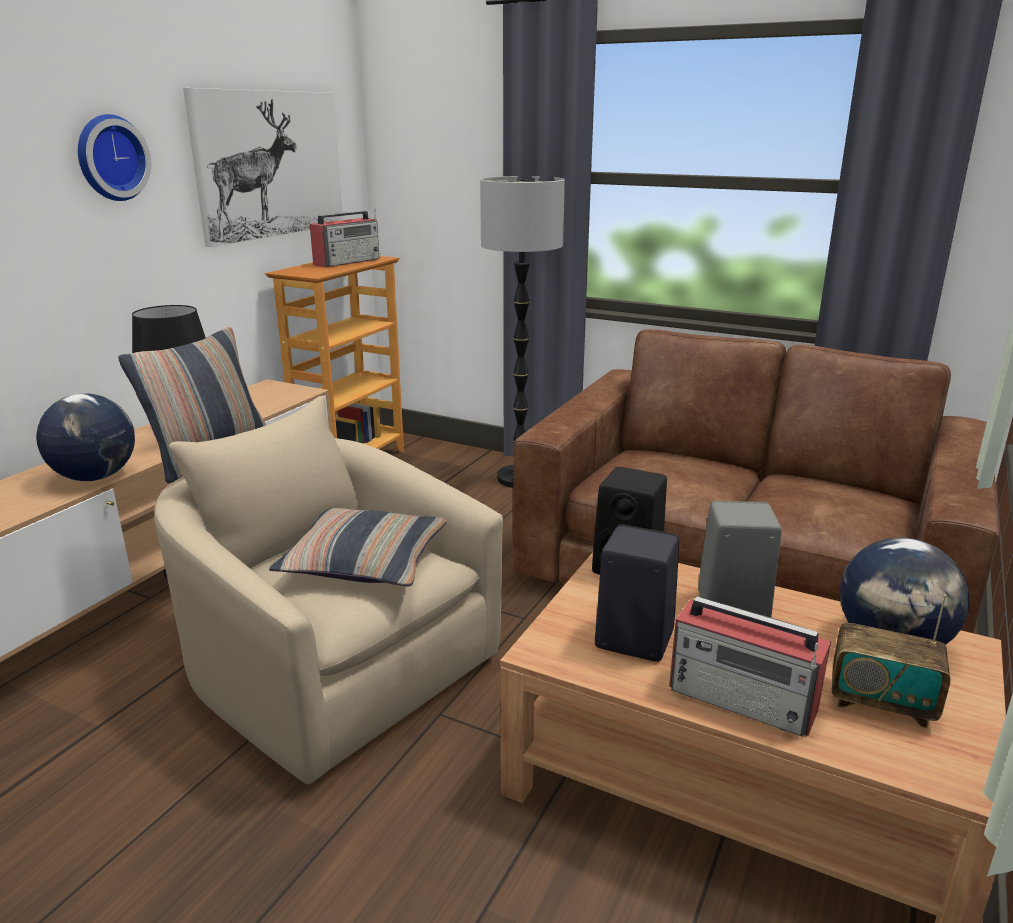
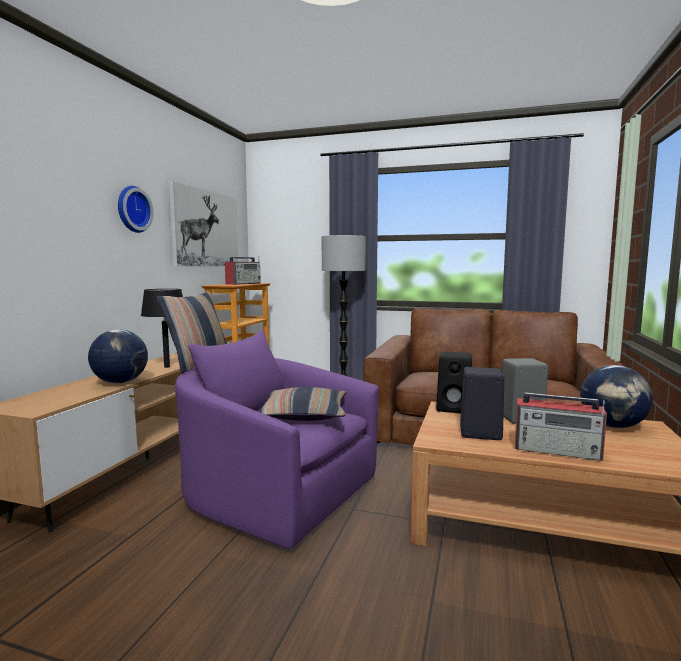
camera: 10 degrees left, 15 degrees down
(333, 667) = (275, 493): beige armchair -> purple armchair
(881, 702) = (627, 446): radio -> none

